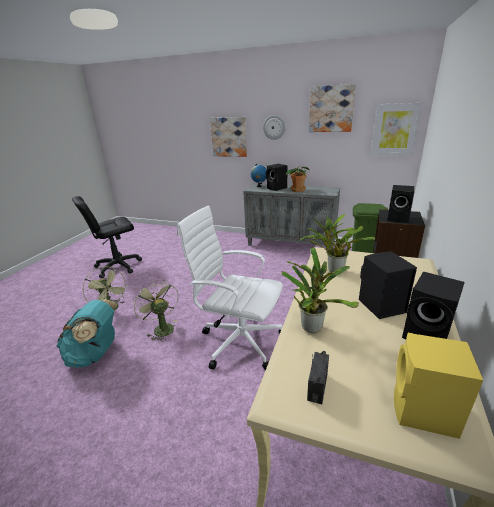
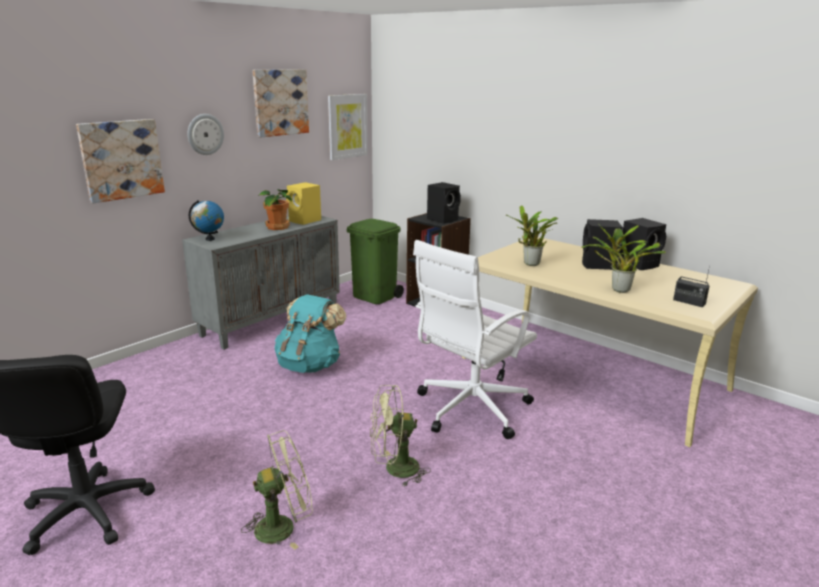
camera: 70 degrees left, 5 degrees down
(95, 354) = (417, 549): turquoise backpack -> turquoise backpack (310, 365)
(277, 188) = (244, 233): black speaker -> none
(423, 413) = (711, 284): yellow speaker -> yellow speaker (305, 221)

